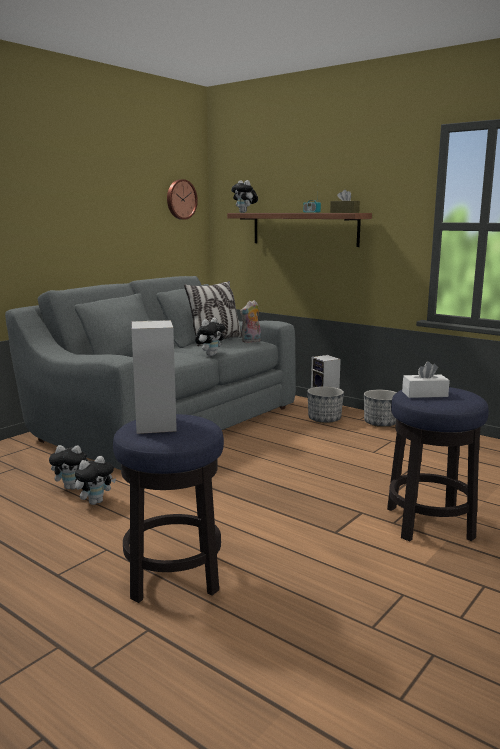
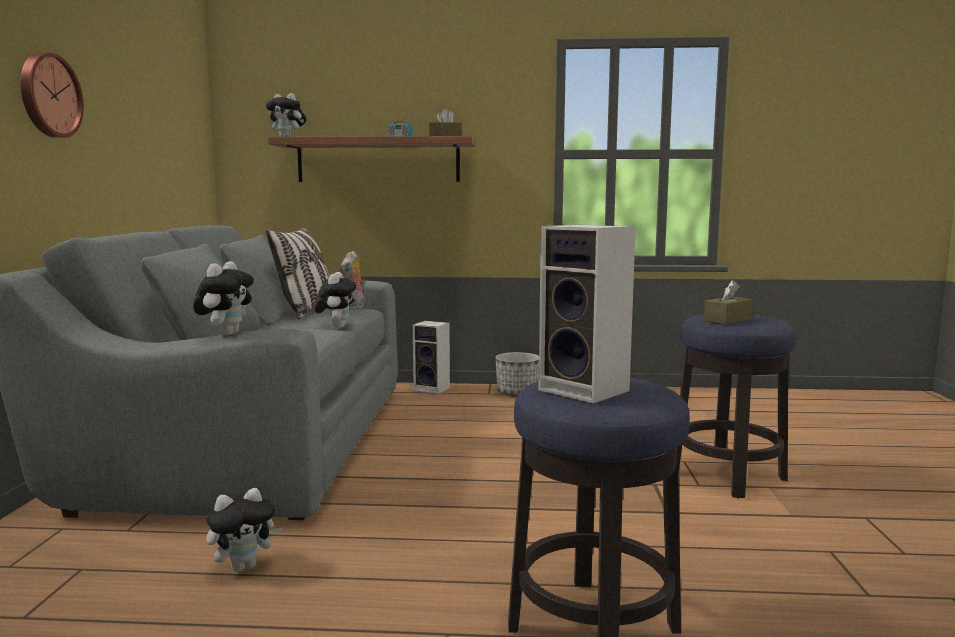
camera: 35 degrees left, 5 degrees down
(95, 502) = (318, 574): plush toy -> plush toy (226, 334)
(180, 199) = (186, 116): wall clock -> wall clock (48, 95)
(324, 420) = (453, 401): planter -> none
(424, 394) = (728, 320): white tissue box -> brown tissue box

